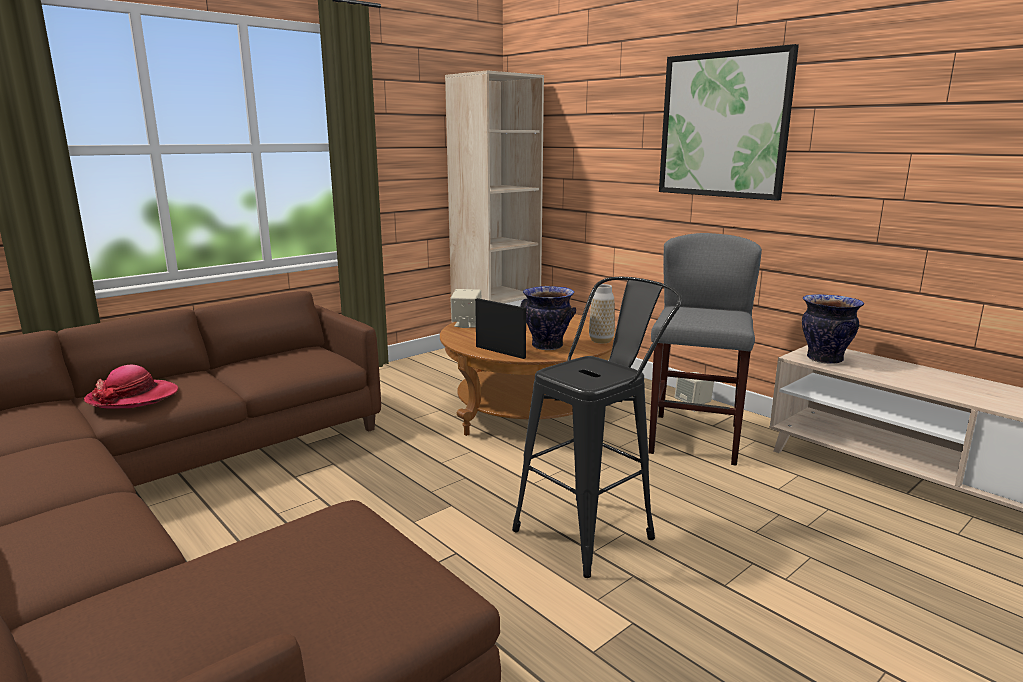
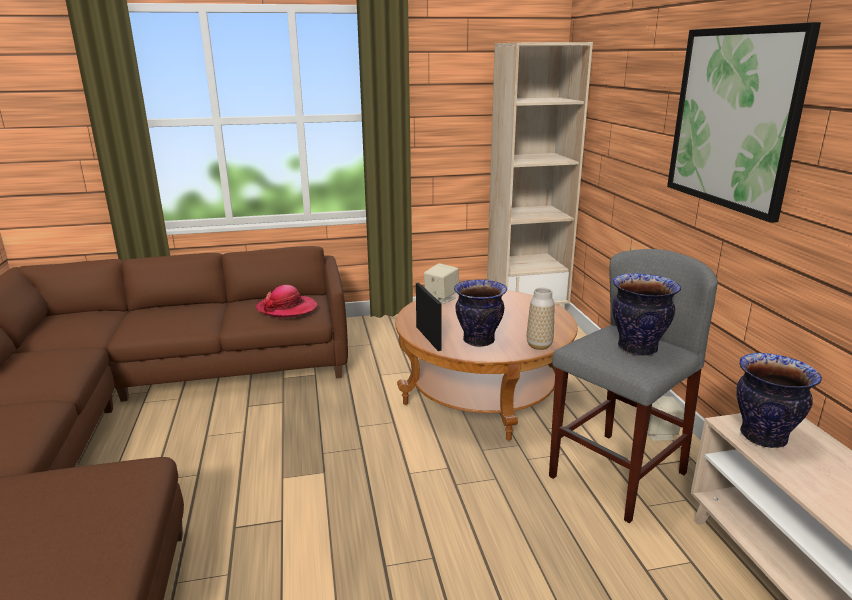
camera: 30 degrees right, 5 degrees up
(133, 397) = (149, 319): hat -> hat (287, 308)
(593, 529) = (409, 542): black stool -> none
(714, 313) = (638, 348): none -> vase

